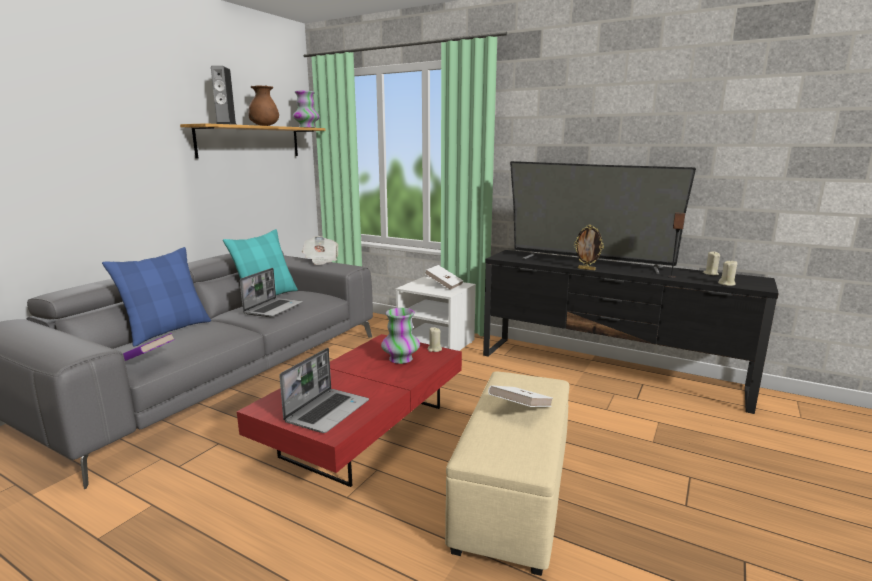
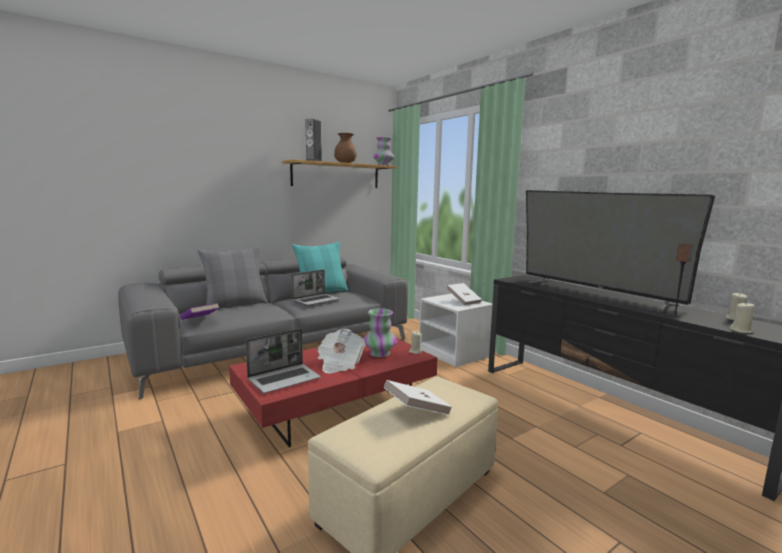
camera: 25 degrees right, 5 degrees down
(167, 331) = (235, 305): blue pillow -> grey pillow
(321, 260) = (374, 270): newspaper -> newspaper (339, 364)
(586, 269) = (583, 297): picture frame -> none

